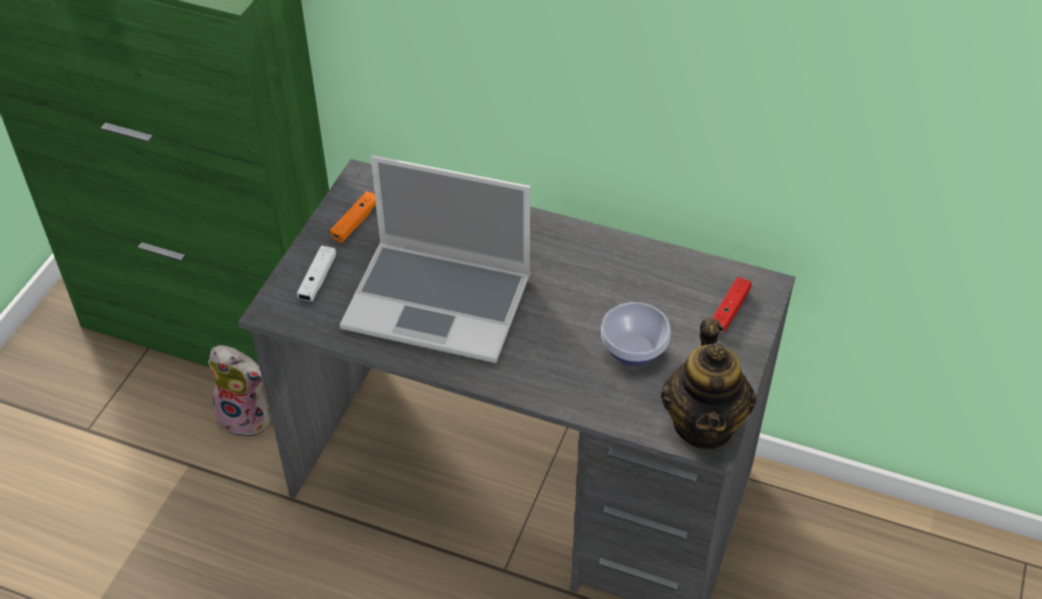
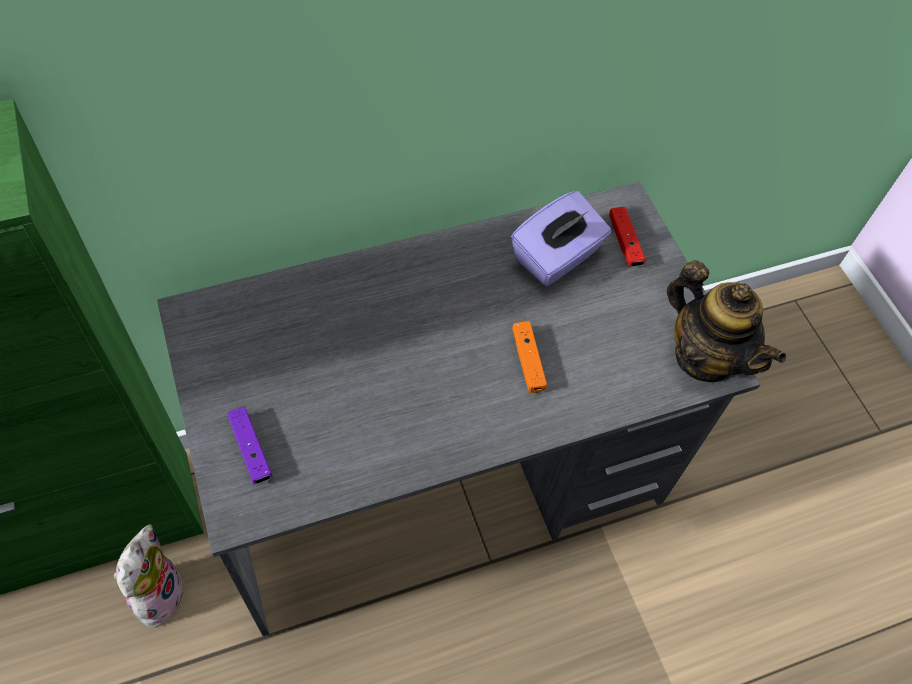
camera: 45 degrees left, 10 degrees up
(248, 417) = (156, 593): plush toy -> plush toy turned 60 degrees counterclockwise
(317, 279) = (251, 449): white game controller -> purple game controller
(355, 222) = (229, 363): orange game controller -> orange game controller (528, 361)
(441, 302) = (391, 392): laptop -> none
(633, 352) = (593, 329): bowl -> none
(659, 289) = (556, 258): none -> purple tissue box

